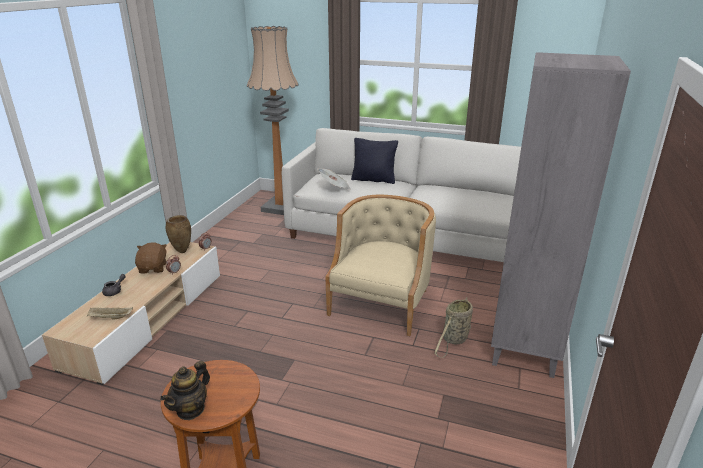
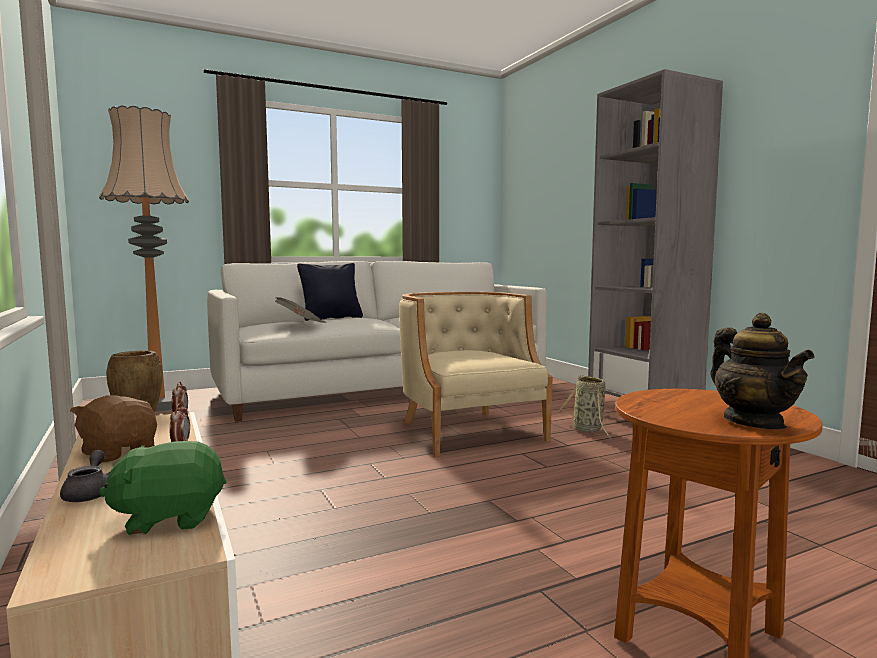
camera: 45 degrees left, 20 degrees down
(110, 318) = (169, 518): beige tray -> green plush toy

